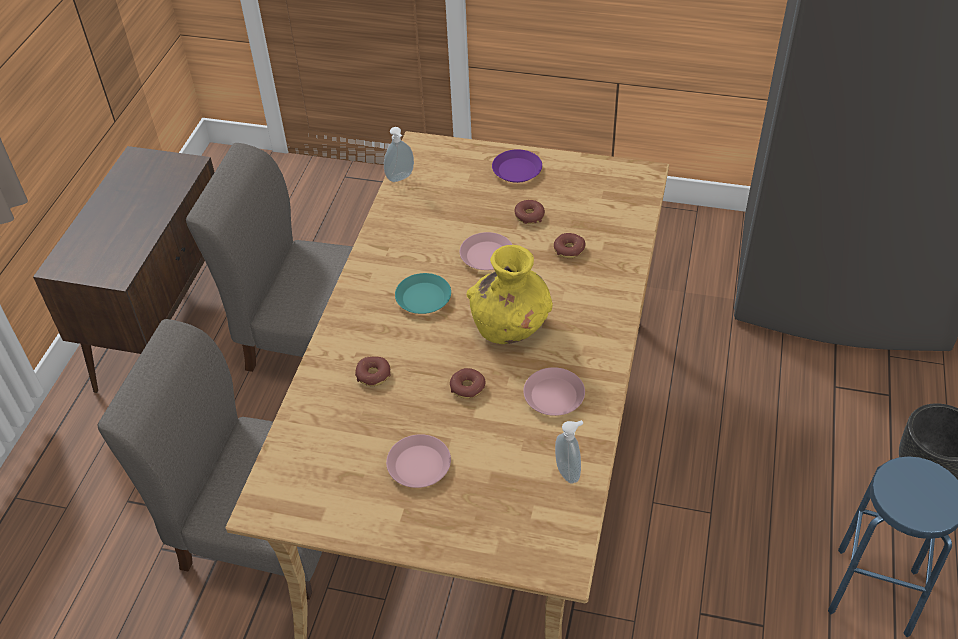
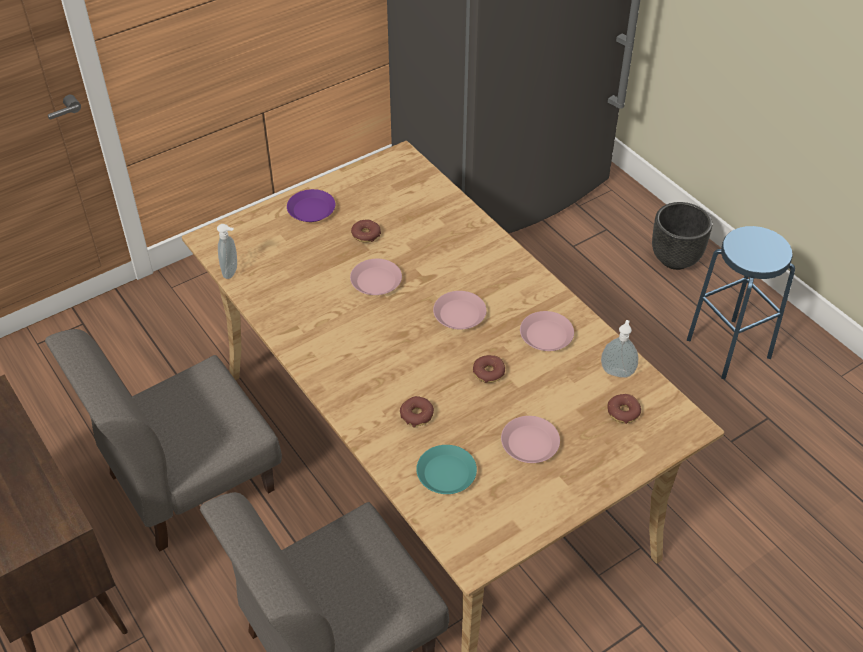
camera: 50 degrees left, 0 degrees up
(423, 297) = (374, 340): turquoise plate -> turquoise plate (446, 473)
(510, 326) = (459, 314): yellow vase -> pink plate
(569, 249) = (424, 239): donut -> donut (623, 412)

